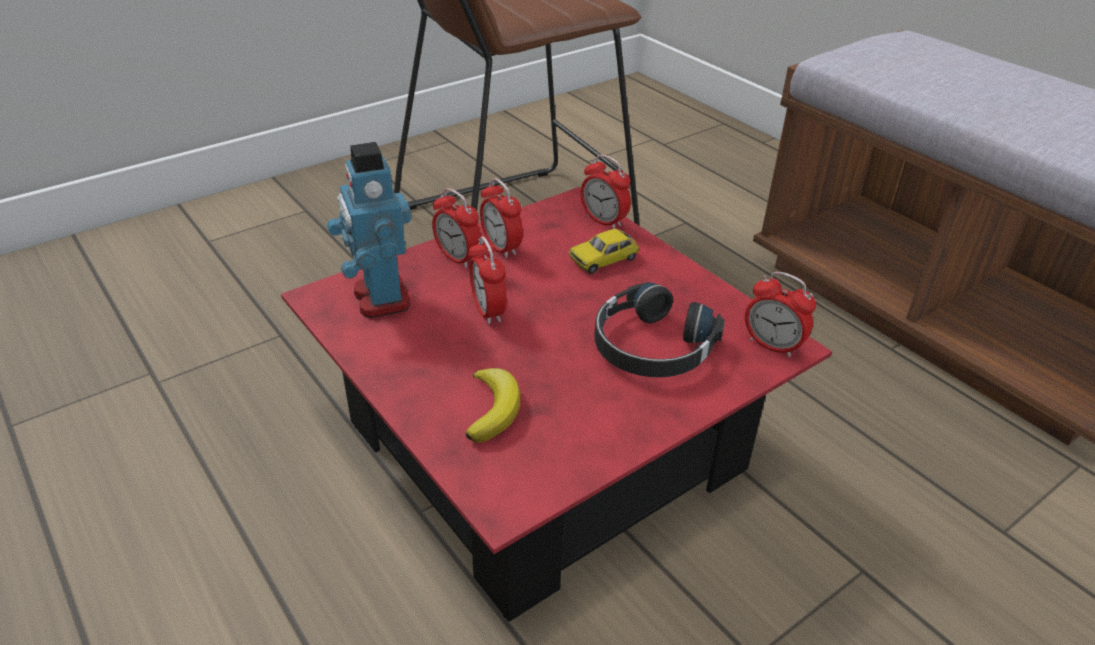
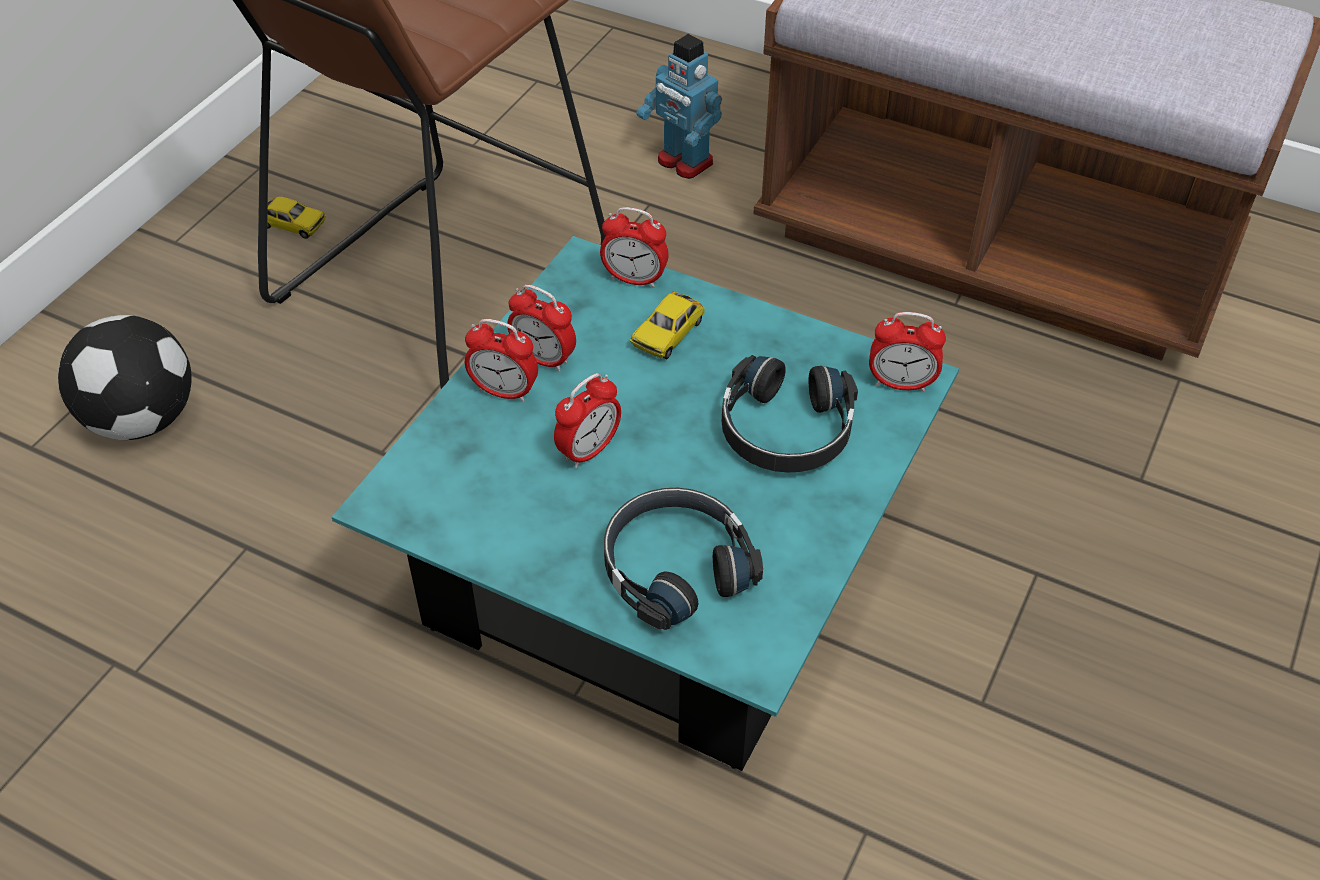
camera: 25 degrees left, 10 degrees up
(281, 246) = (143, 418): none -> football
(380, 299) = (456, 480): toy robot -> toy robot (684, 162)
(446, 173) = (293, 224): none -> toy car
(488, 311) = (589, 450): alarm clock -> alarm clock turned 90 degrees counterclockwise
(493, 408) = (675, 566): banana -> black headphones
(544, 446) = (660, 566): red coffee table -> turquoise coffee table

